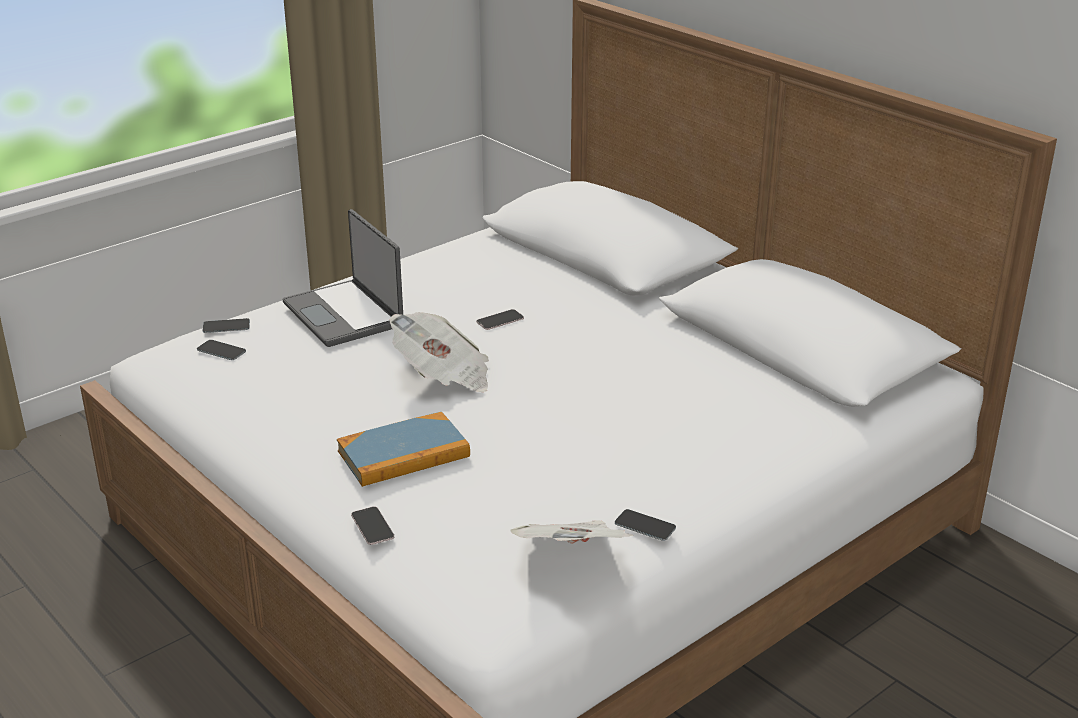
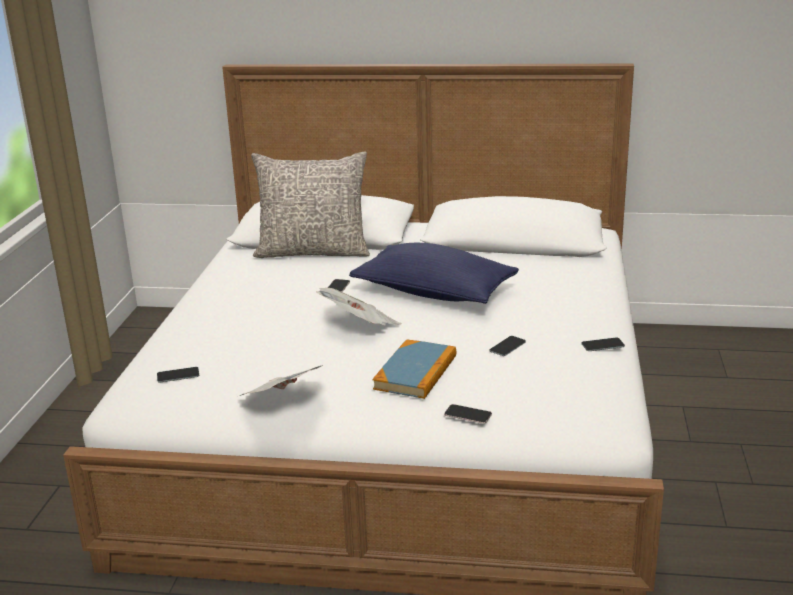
camera: 40 degrees left, 5 degrees down
(226, 326) = (152, 361): phone -> phone (507, 346)
(345, 314) = (229, 322): laptop -> none
(552, 266) = (313, 251): none -> grey pillow
(573, 557) = (599, 374): newspaper -> newspaper (281, 402)
(582, 371) = (434, 293): none -> blue pillow

